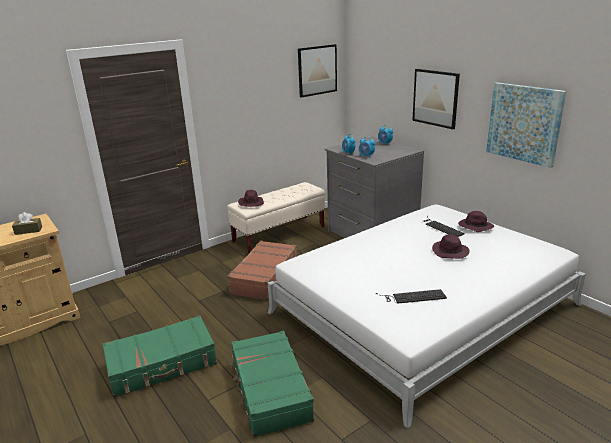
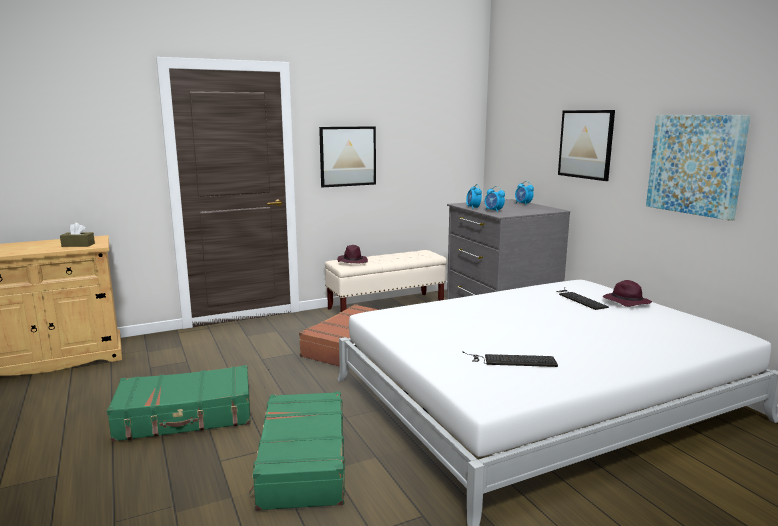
camera: 10 degrees right, 10 degrees down
(317, 70) = (450, 119): picture -> picture (348, 156)
(450, 252) = (582, 322): purple hat -> none

